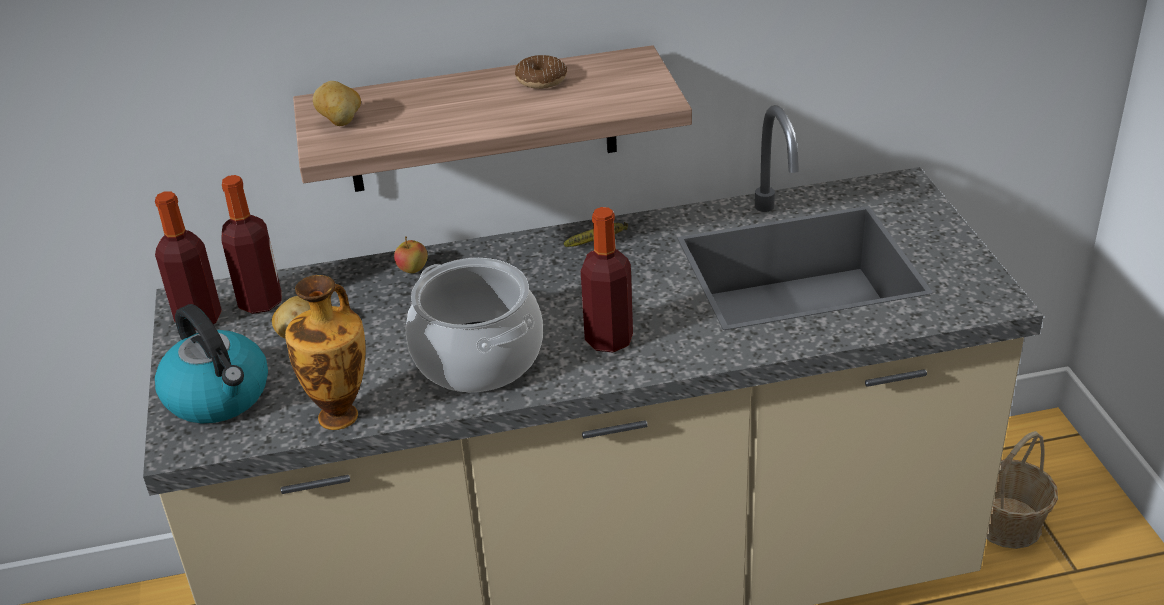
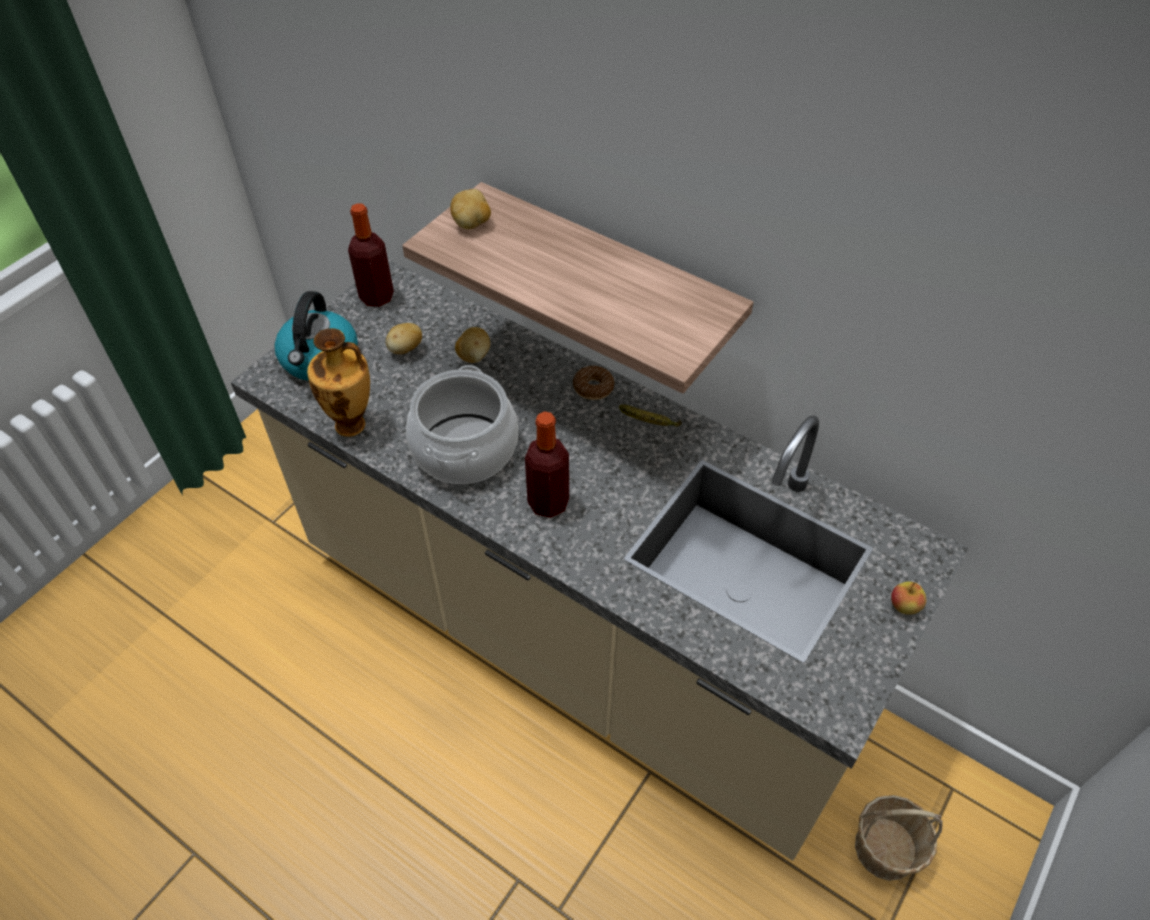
camera: 45 degrees right, 15 degrees up
(260, 302) = (417, 310): bottle -> none
(375, 297) = (474, 356): none -> potato
(412, 269) = (519, 352): apple -> apple (904, 606)
(541, 80) = (631, 278): donut -> donut (593, 388)

